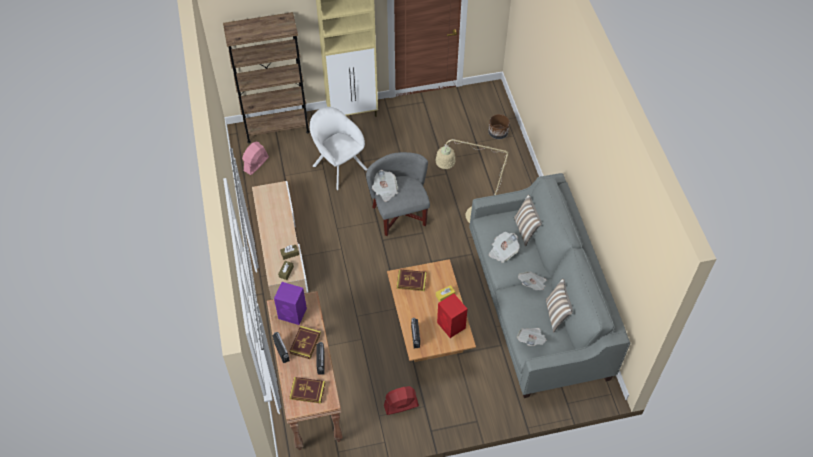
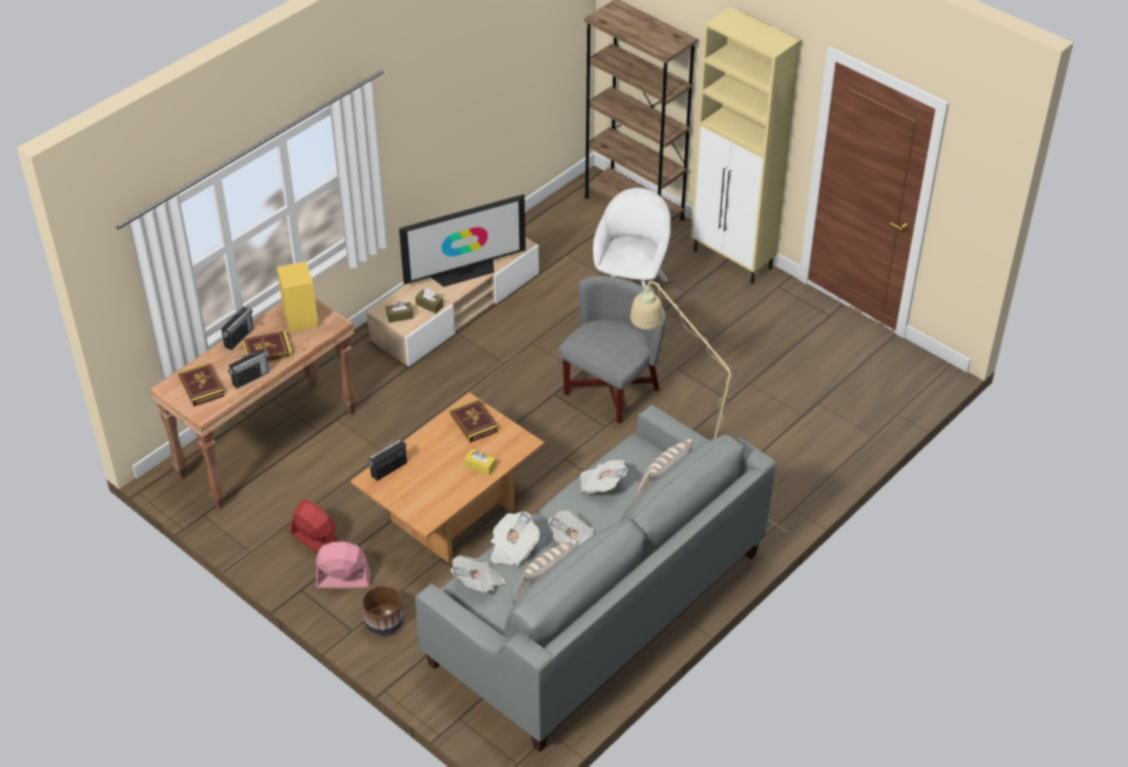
camera: 55 degrees right, 10 degrees down
(256, 164) = (558, 221): pink fan -> pink fan (343, 580)
(278, 224) = (464, 272): none -> television
(293, 314) = (301, 319): purple speaker -> yellow speaker
(385, 190) = (596, 326): newspaper -> newspaper (512, 548)
(451, 326) = (437, 496): red speaker -> none
(498, 133) = (859, 417): brown planter -> brown planter (384, 623)

